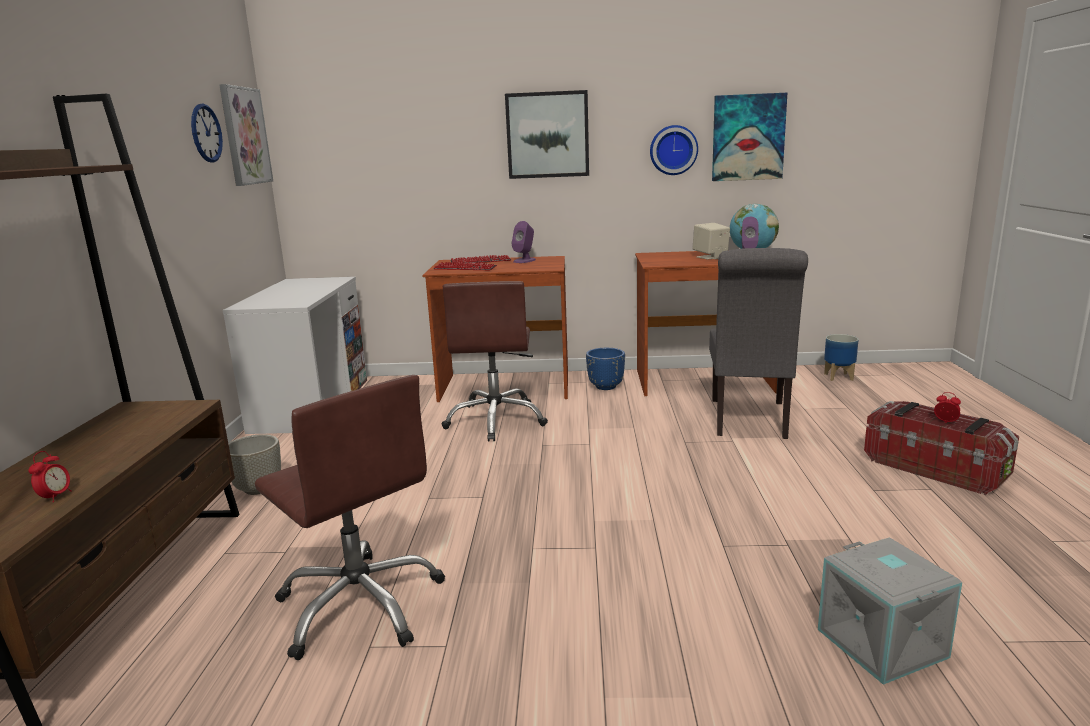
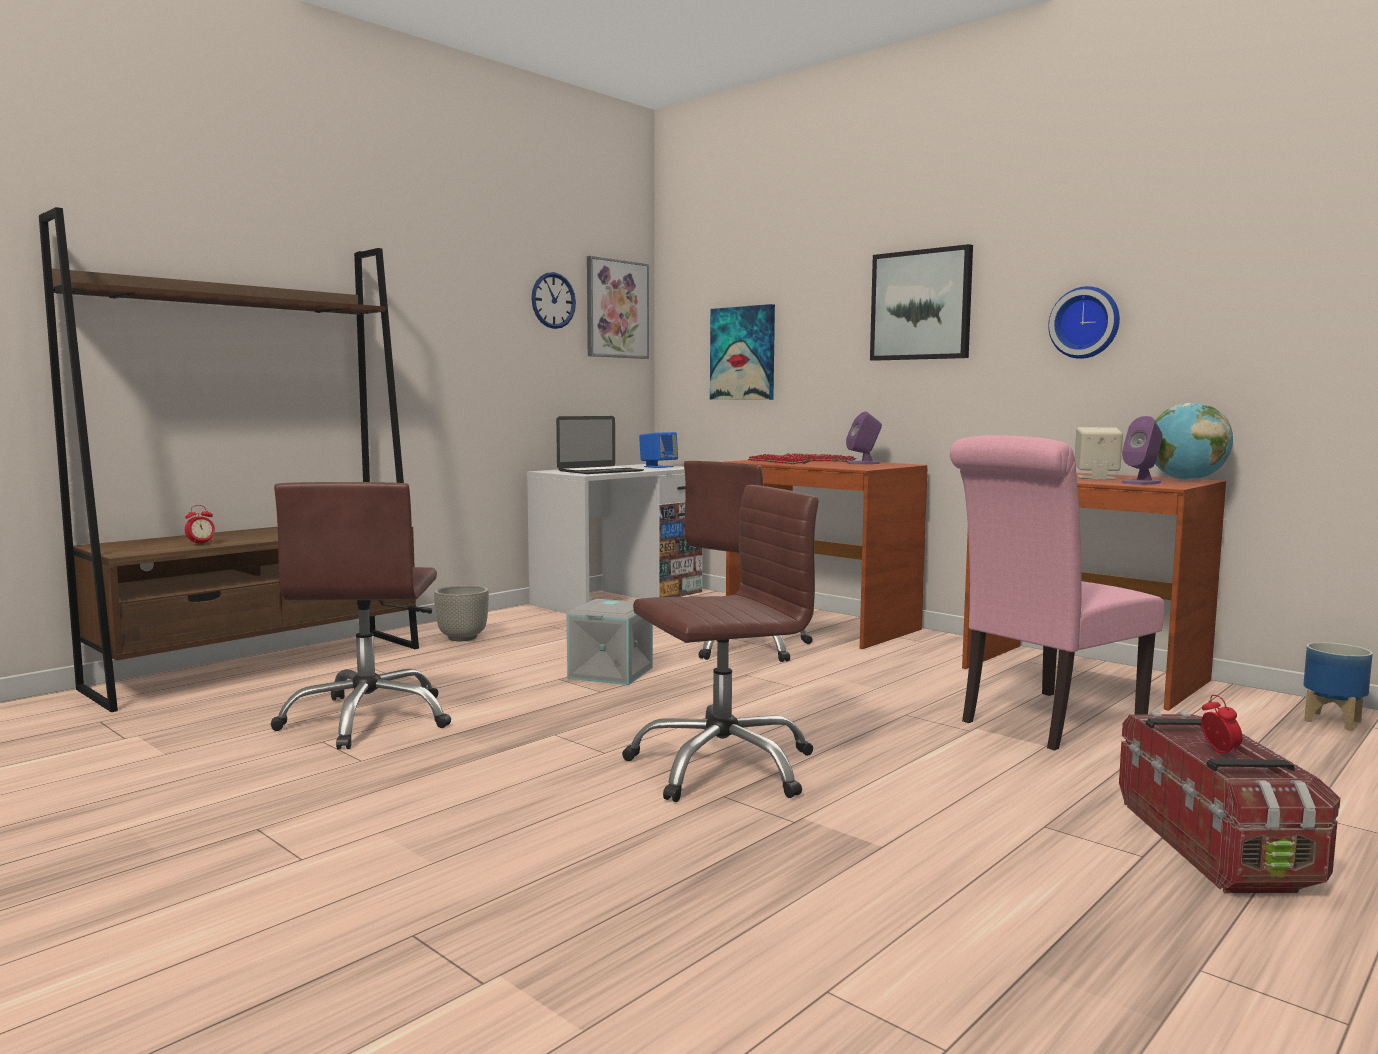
camera: 40 degrees right, 10 degrees down
(292, 297) = (600, 471): none -> laptop
(316, 281) = (658, 467): none -> blue speaker
(606, 387) = (935, 650): blue planter -> none
(678, 524) = (722, 766): none -> brown office chair
(748, 137) = (1205, 302): picture -> picture (743, 353)
(749, 421) = (1045, 722): grey chair -> pink chair
(884, 643) = (685, 922): grey storage box -> grey storage box (612, 673)

